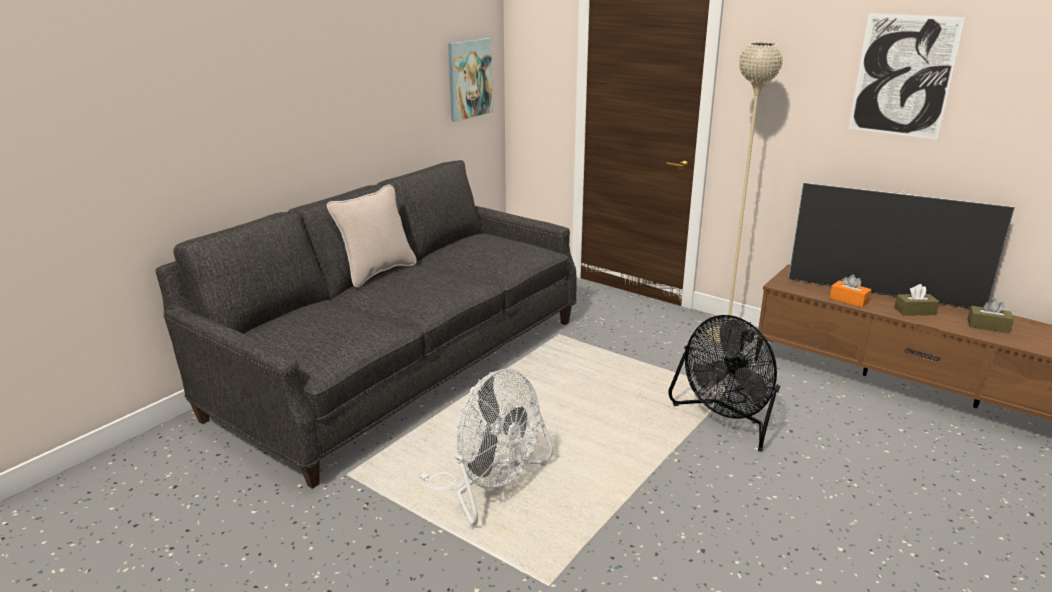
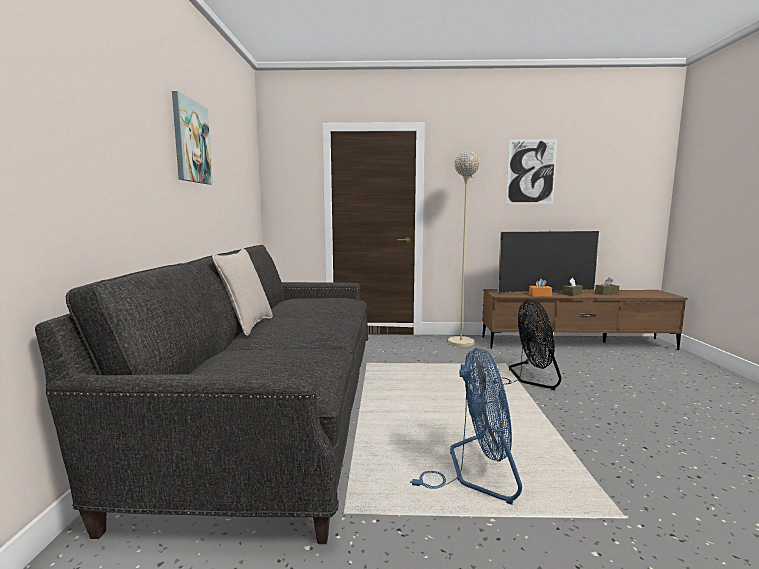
camera: 35 degrees left, 15 degrees down
(469, 78) = (248, 191): picture -> picture (191, 141)
(488, 487) = (472, 469): white fan -> blue fan
(725, 417) = (525, 376): black fan -> black fan turned 105 degrees counterclockwise

